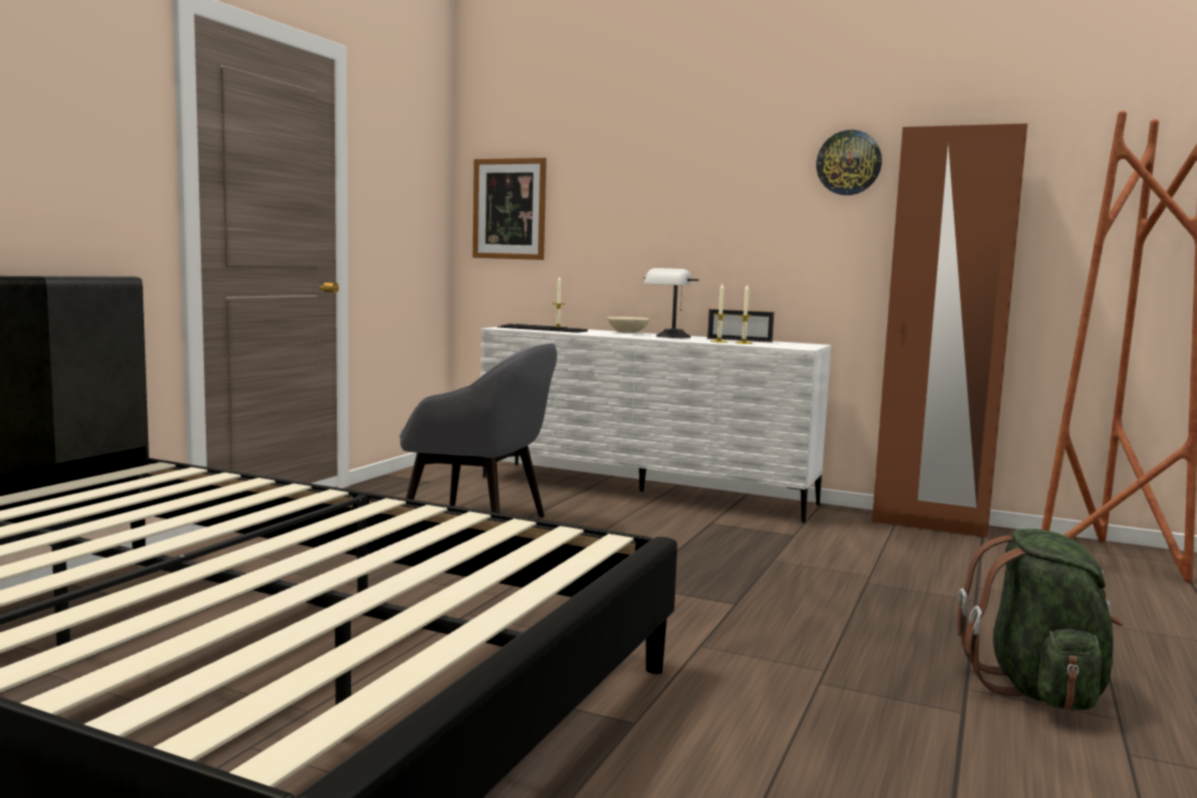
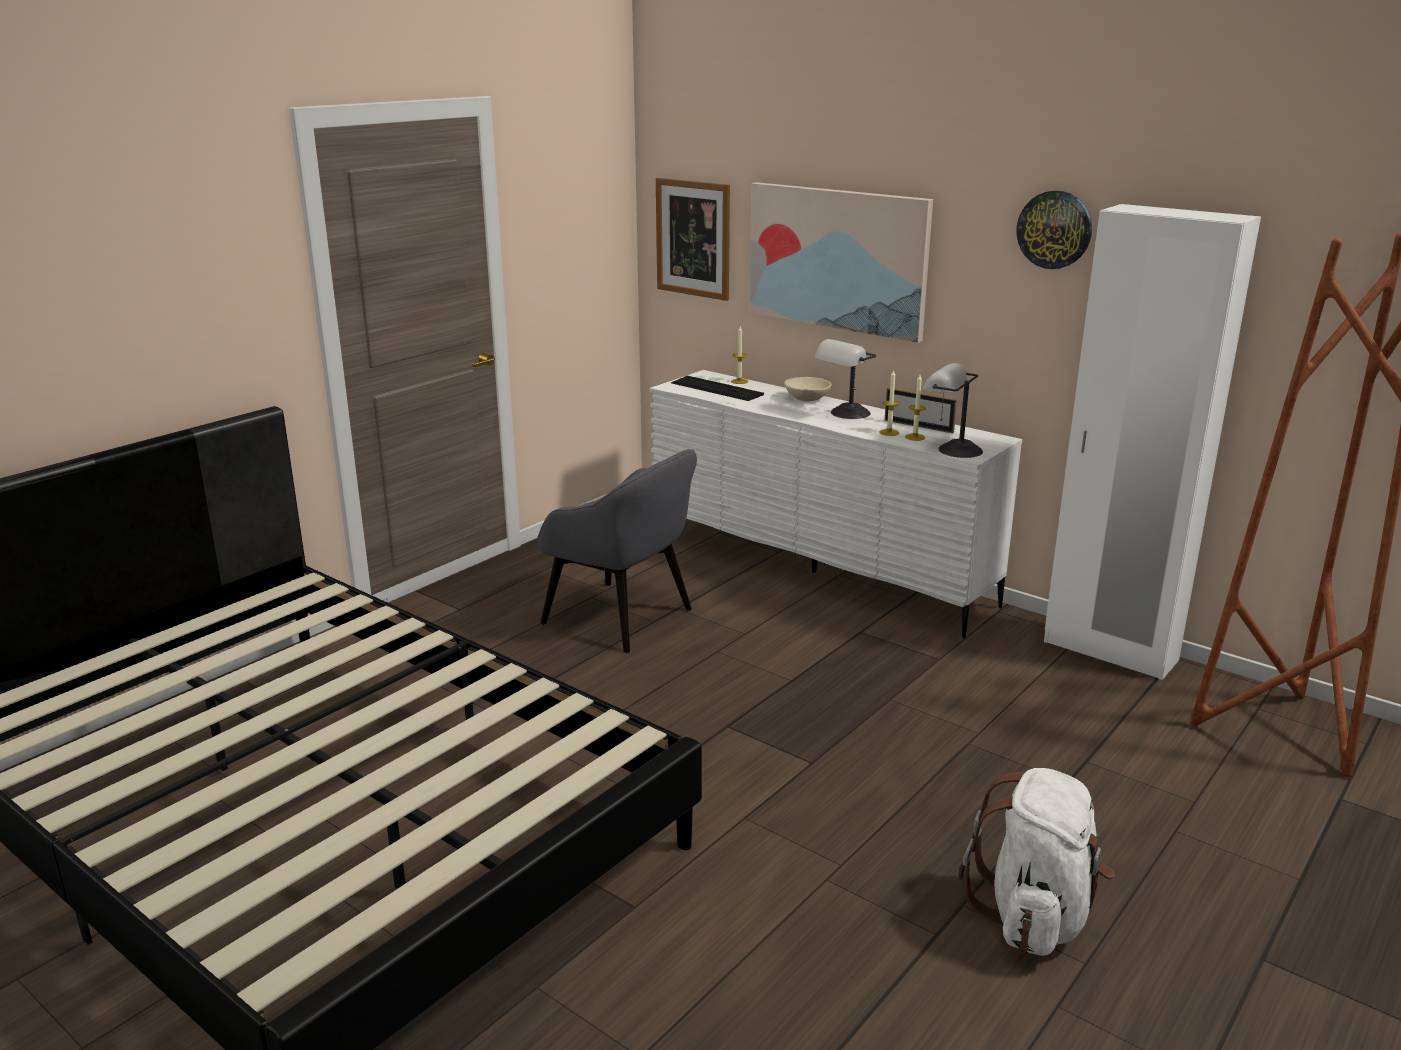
camera: 15 degrees right, 15 degrees up
(650, 210) = (837, 259): none -> picture
(781, 346) = (951, 449): none -> table lamp
(929, 524) = (1109, 651): brown wardrobe -> white wardrobe
(1038, 689) = (1034, 915): green backpack -> white backpack

